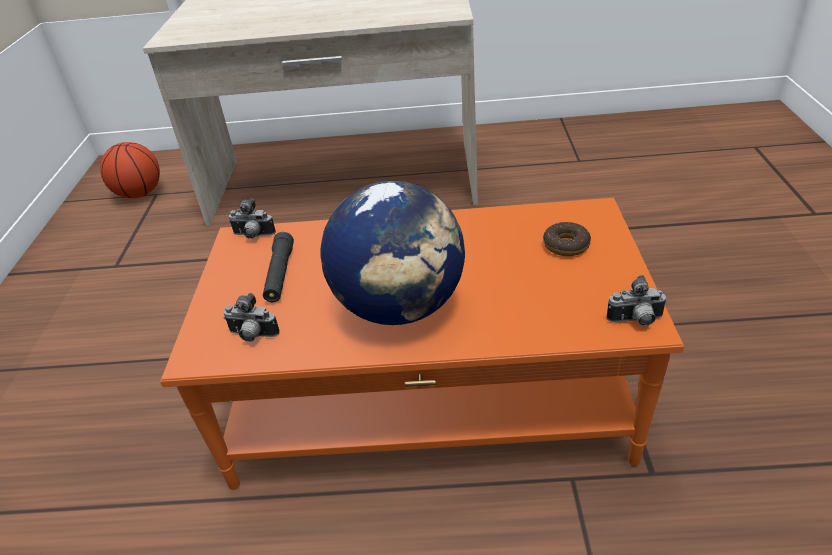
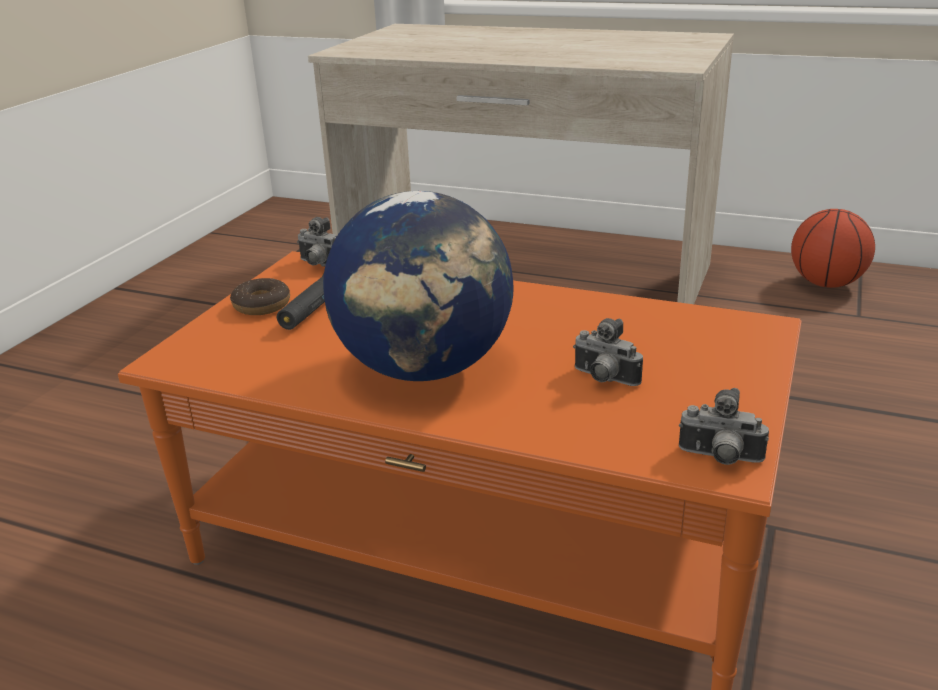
camera: 20 degrees right, 10 degrees down
(139, 194) = (289, 241): basketball -> basketball (825, 284)
(252, 336) = (240, 356): camera -> camera (603, 379)
(566, 245) = (689, 354): donut -> donut (262, 305)

